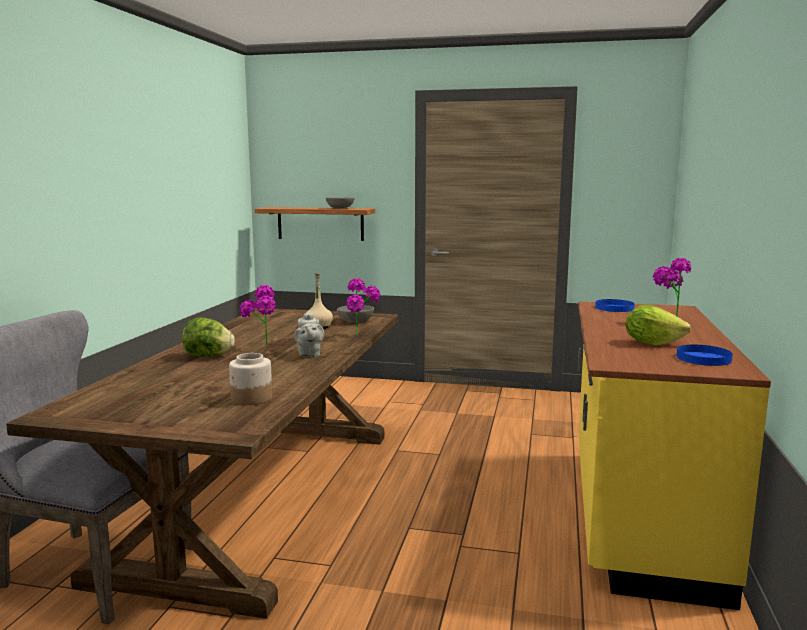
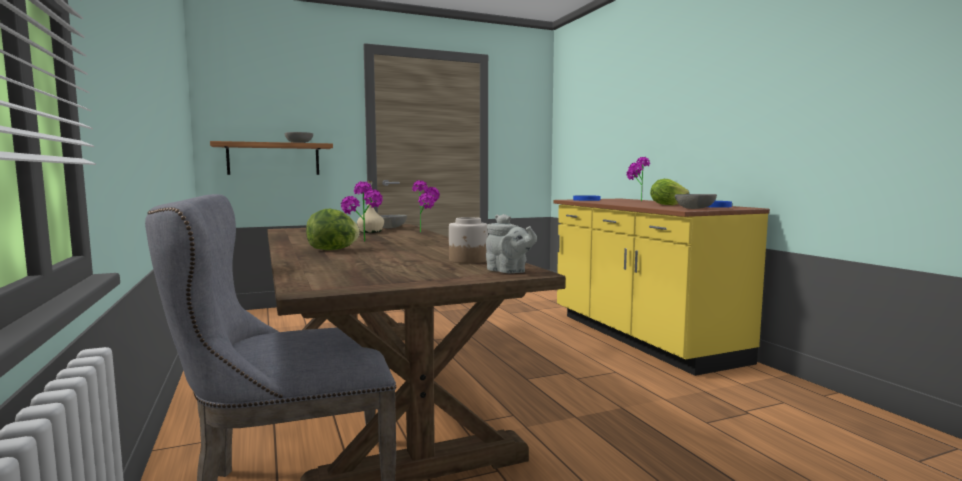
camera: 35 degrees left, 5 degrees down
(309, 355) = (422, 241): grey teapot -> grey teapot (508, 271)
(638, 362) = (694, 208): none -> grey bowl

